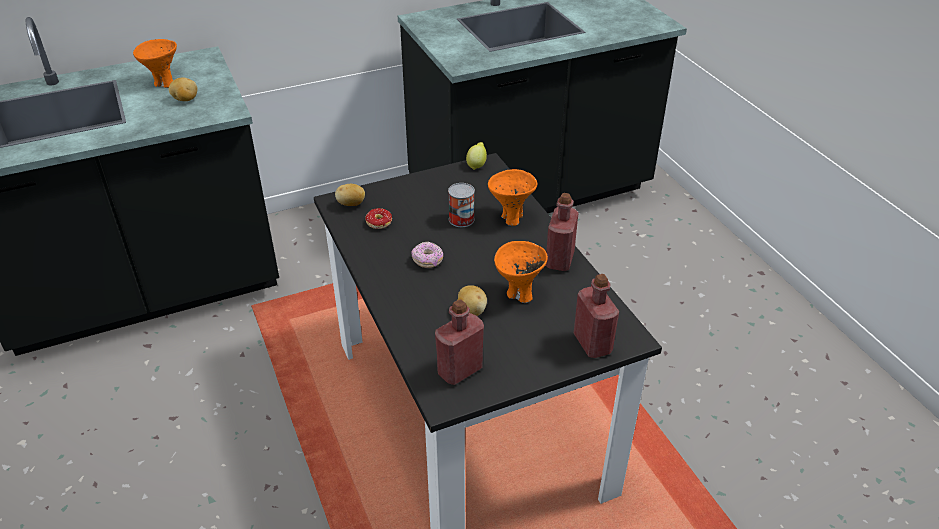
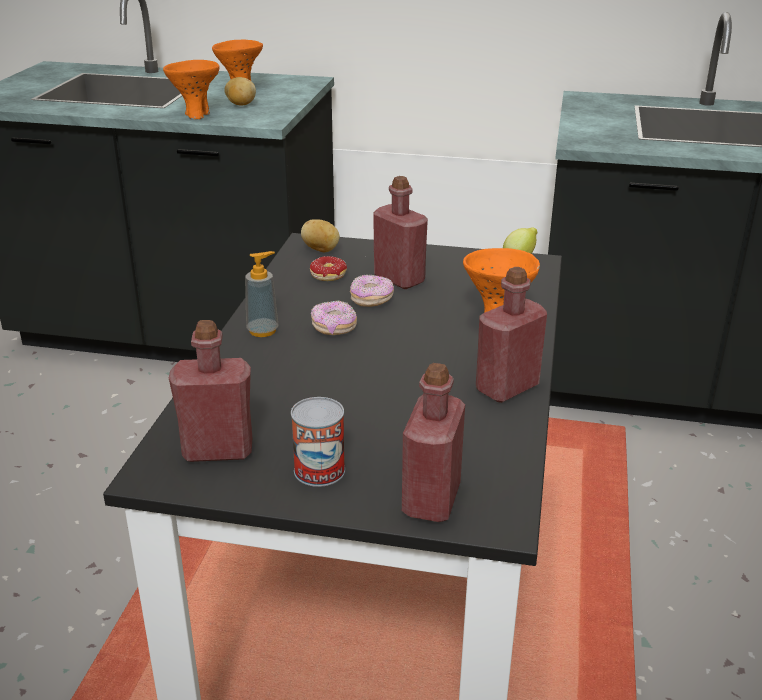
camera: 35 degrees right, 10 degrees down
(389, 281) = (262, 331): none -> soap dispenser
(424, 208) = (399, 279): none -> red bottle
(426, 231) = (371, 300): none -> donut
(461, 219) = (429, 303): can -> can (319, 470)
(470, 311) = (315, 396): potato -> none
(519, 294) = (402, 403): orange bowl -> orange bowl (196, 115)

